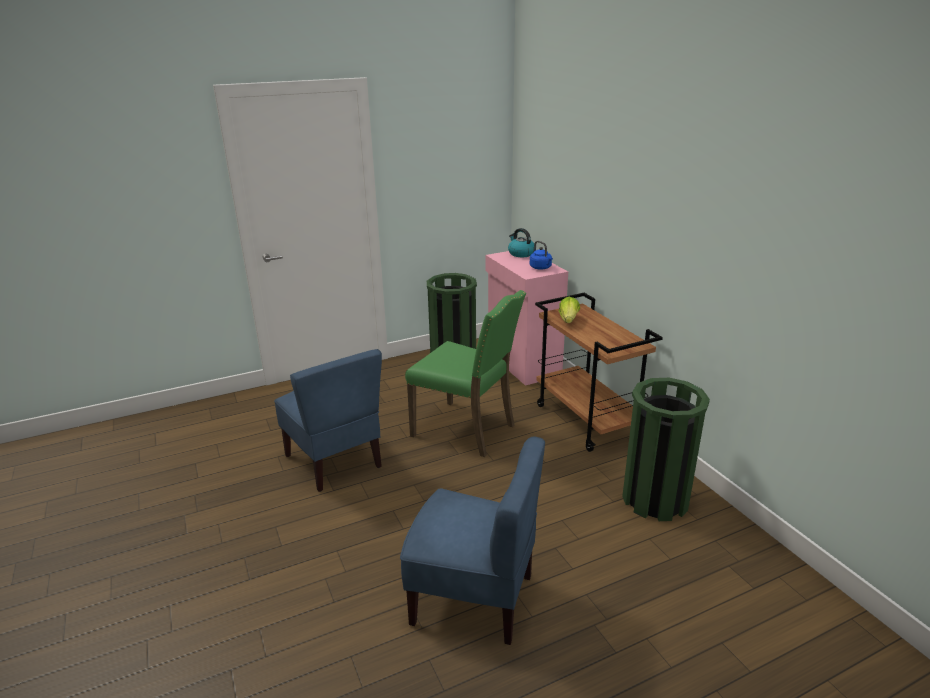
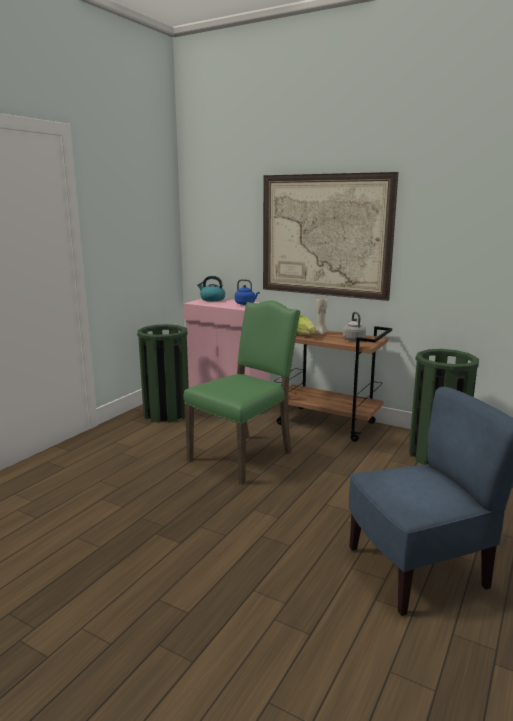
camera: 35 degrees left, 10 degrees down
(335, 461) = (149, 518): blue chair -> none
(466, 430) = (244, 456): green chair -> green chair turned 45 degrees counterclockwise
(591, 322) = (321, 333): none -> beige candle
(611, 339) = (353, 339): none -> grey kettle
(616, 209) = (325, 236): none -> picture

